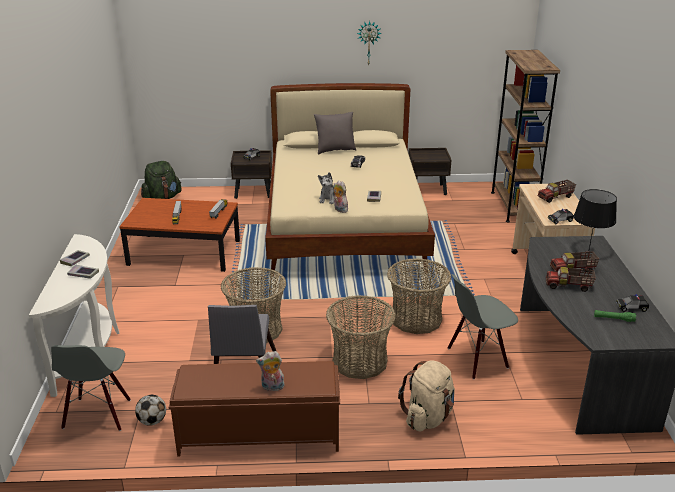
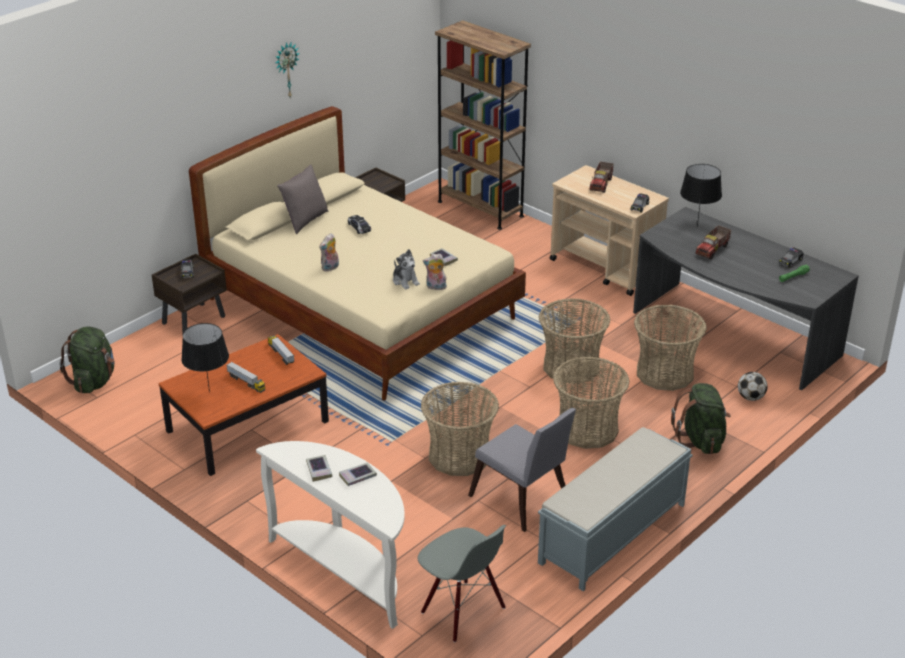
camera: 45 degrees left, 5 degrees up
(152, 421) = (516, 583): football -> football (750, 397)
(153, 212) = (209, 392): none -> black table lamp
(258, 435) = (612, 534): brown bench -> grey bench
(272, 387) = (639, 473): plush toy -> plush toy (330, 268)
(428, 417) = (701, 440): beige backpack -> green backpack
(477, 359) = (664, 373): grey chair -> basket
(569, 286) = (730, 265): toy truck -> none

